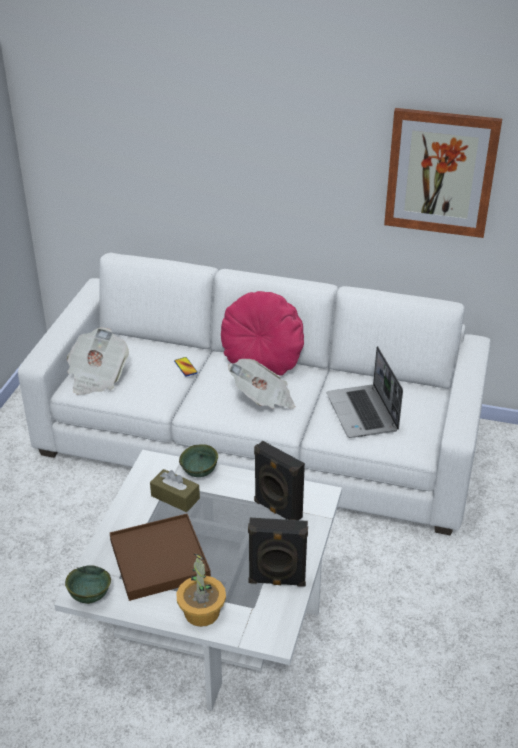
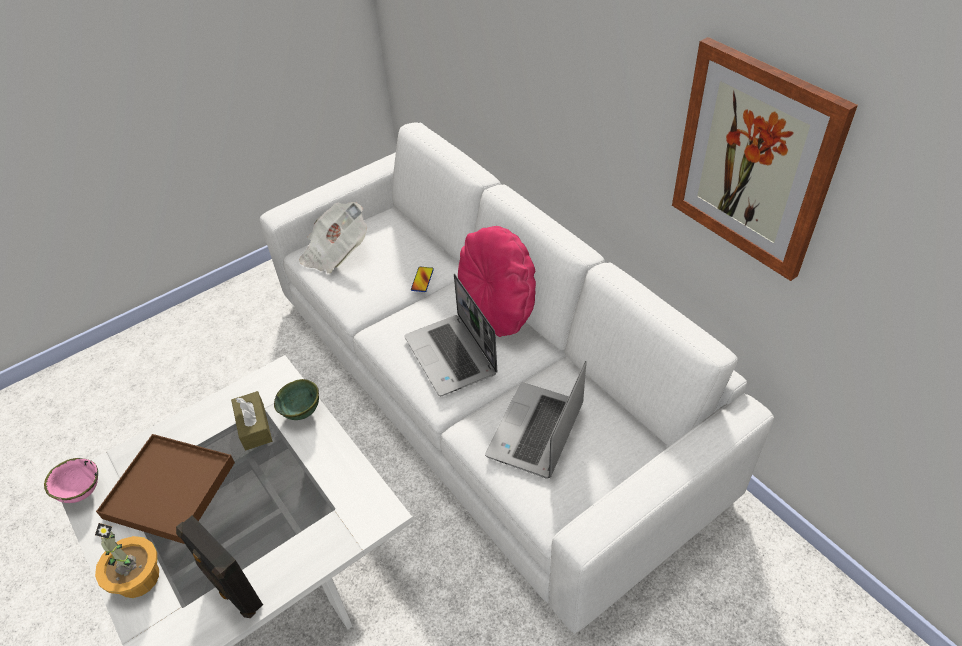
camera: 40 degrees right, 10 degrees up
(89, 597) = (81, 491): green bowl -> pink bowl
(263, 399) = (452, 356): newspaper -> laptop
(277, 510) = (322, 503): black speaker -> none

